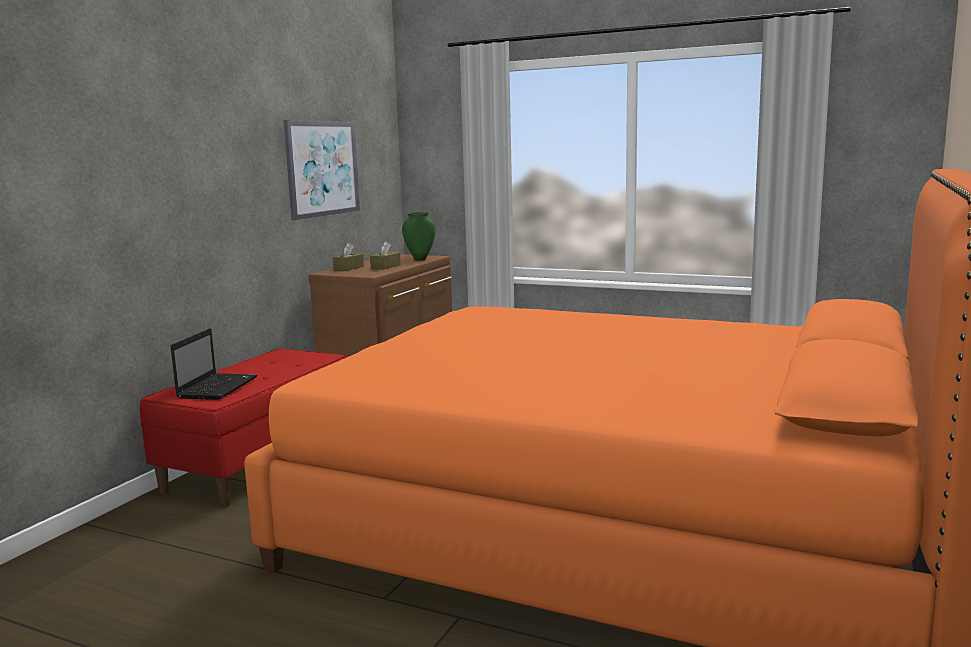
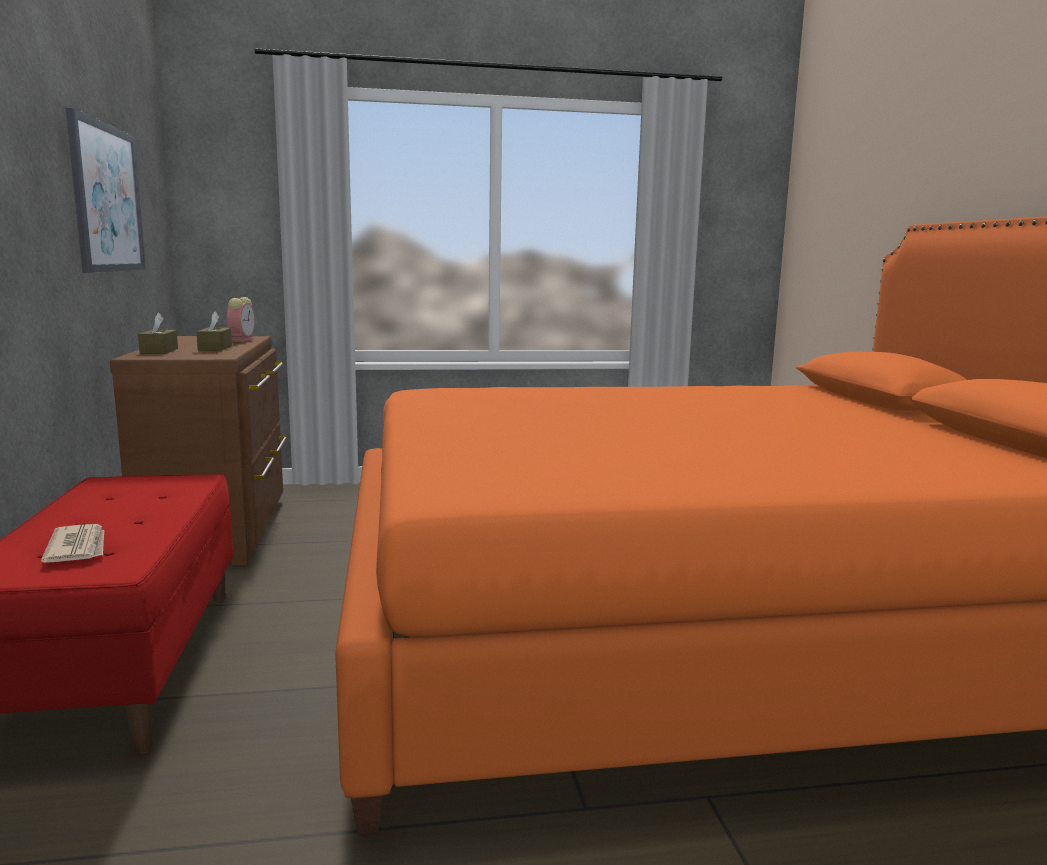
camera: 35 degrees left, 0 degrees up
(218, 387) = (78, 547): laptop -> newspaper
(420, 259) = (241, 340): green vase -> alarm clock

